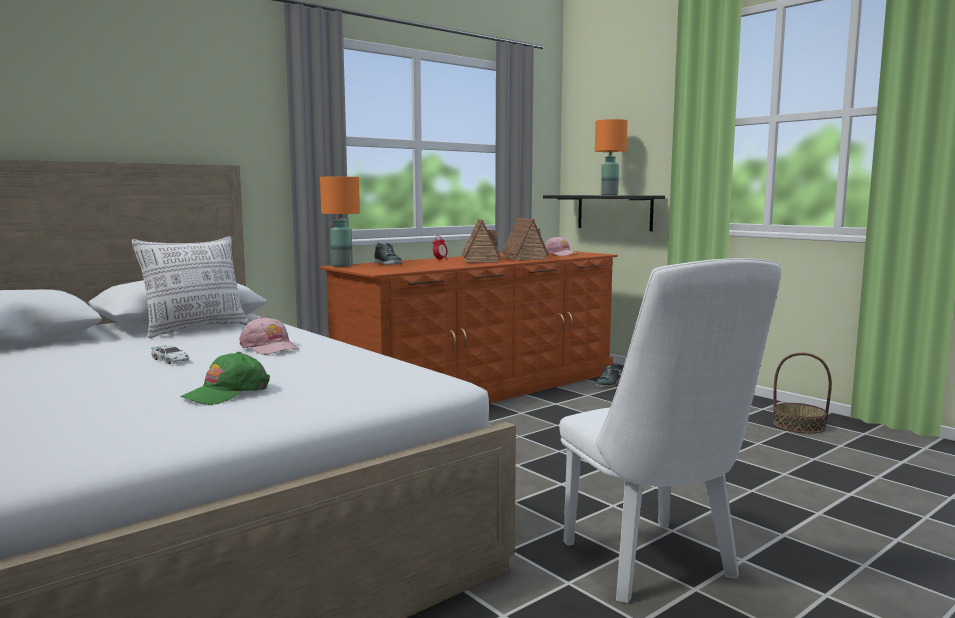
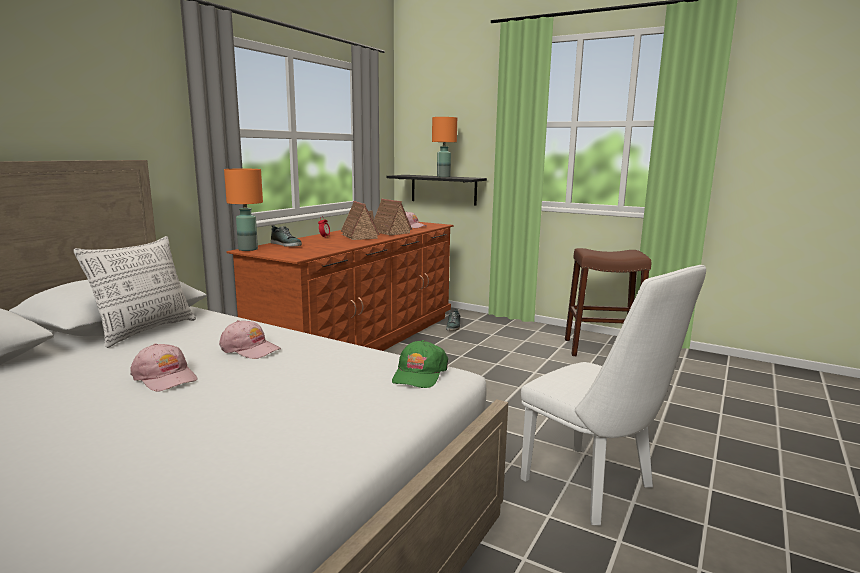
camera: 20 degrees left, 5 degrees up
(170, 360) = (165, 377): toy car -> pink cap
(226, 393) = (274, 416): green cap -> green cap (419, 374)
(799, 425) = (602, 349): basket -> brown stool

